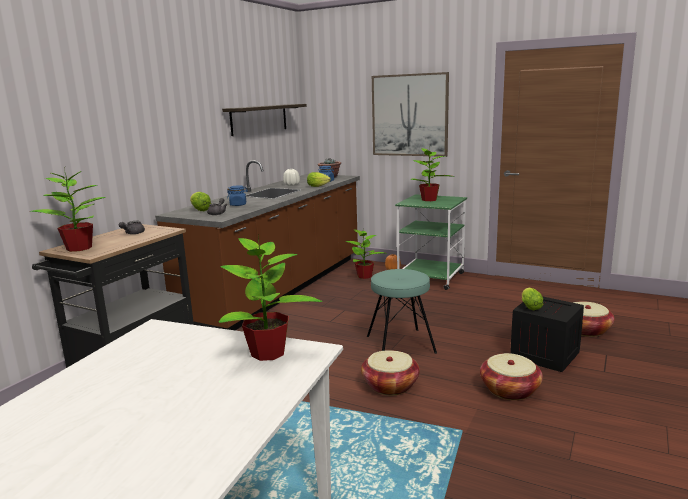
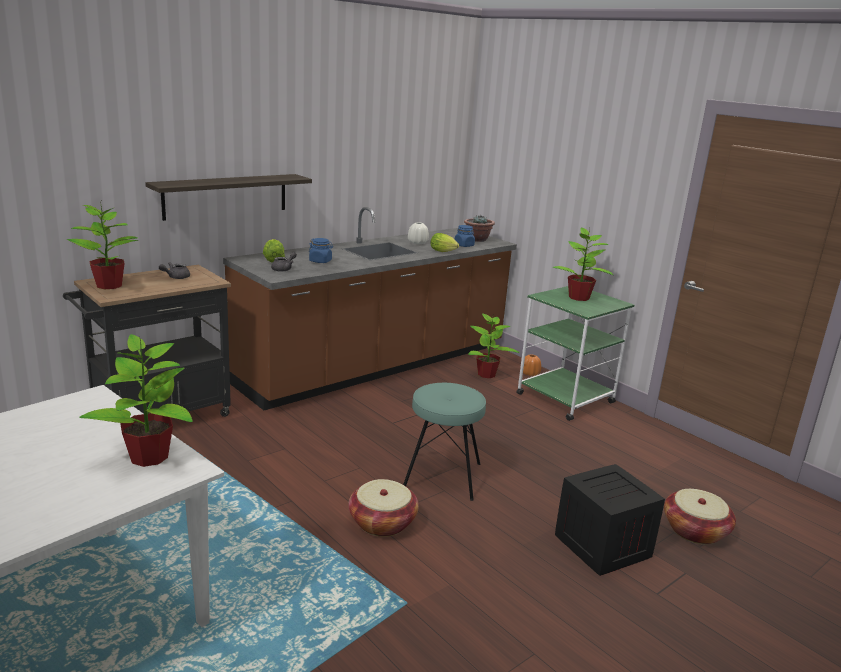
camera: 20 degrees right, 5 degrees up
(259, 119) = (393, 155): shelf -> shelf (226, 196)
(409, 115) = (585, 178): picture -> none
(509, 390) = (511, 575): basket -> none
(529, 306) = (589, 480): lettuce -> none

